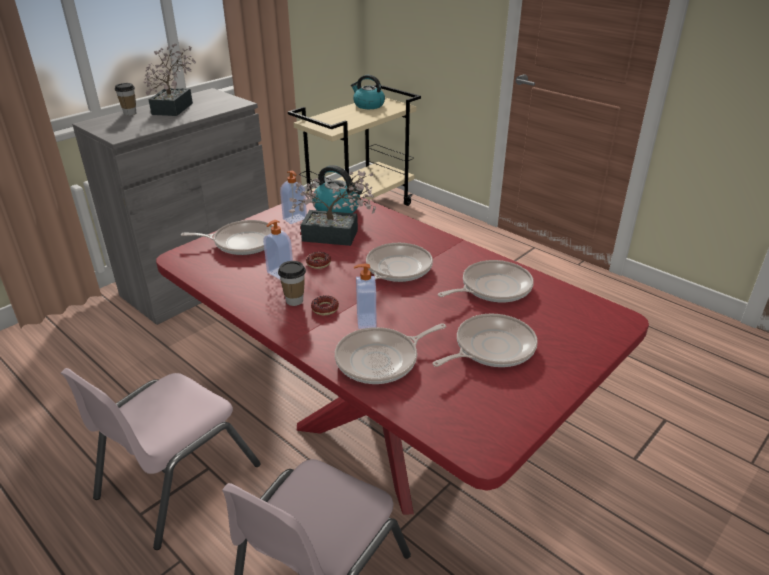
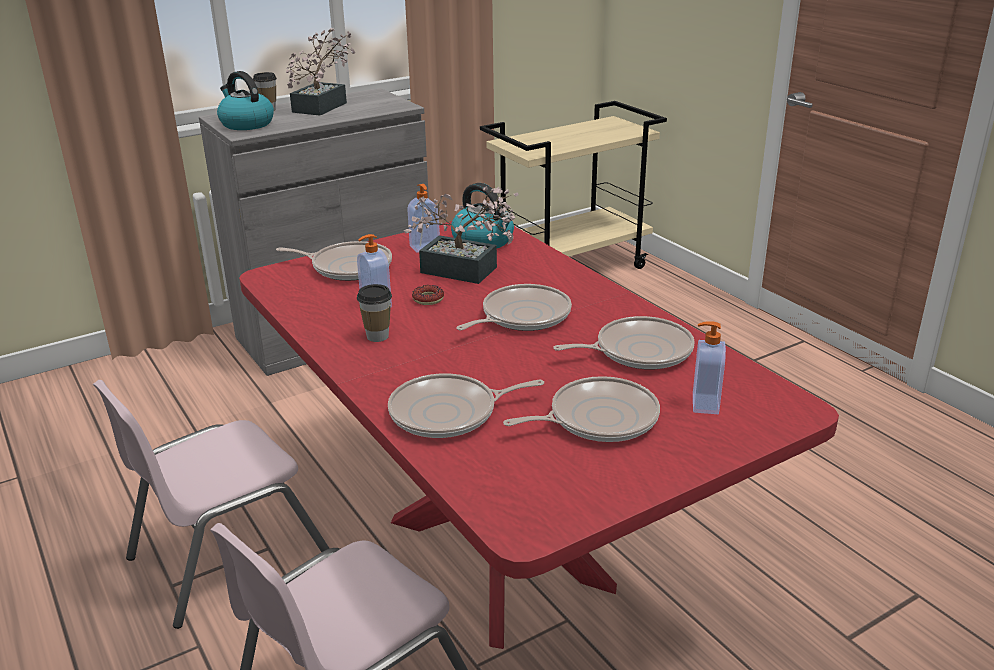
camera: 15 degrees right, 5 degrees down
(325, 308) = (410, 349): donut -> none
(365, 321) = (452, 369): soap dispenser -> soap dispenser (703, 404)
(368, 105) = (594, 127): kettle -> kettle (246, 124)

